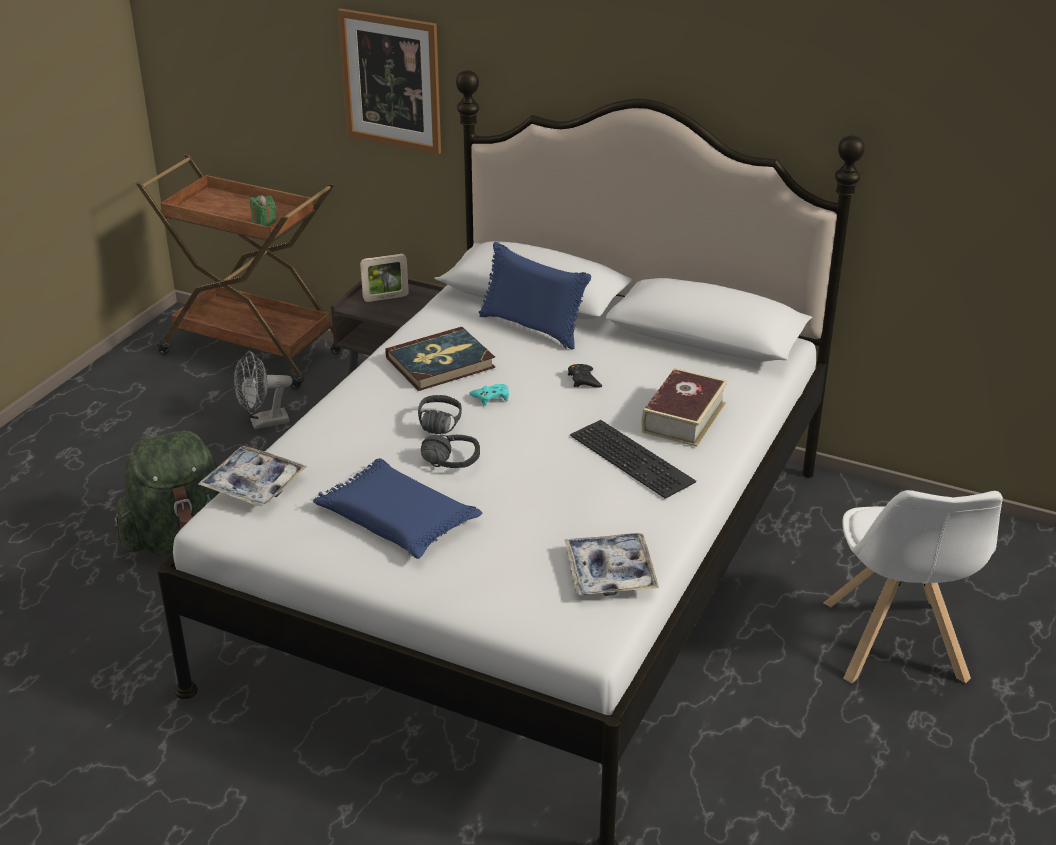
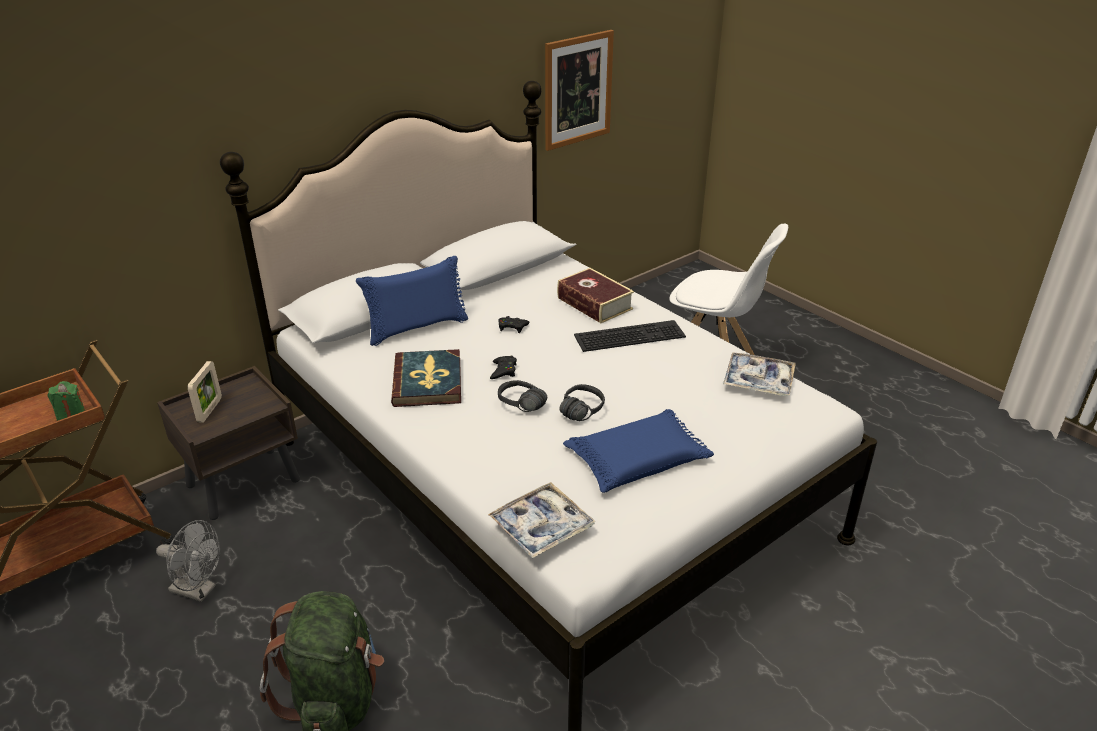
camera: 65 degrees left, 0 degrees up
(263, 423) = (199, 590): grey fan -> grey fan turned 75 degrees counterclockwise
(391, 81) = (130, 202): picture -> picture (578, 90)
(491, 397) = (503, 371): turquoise game controller -> black game controller

